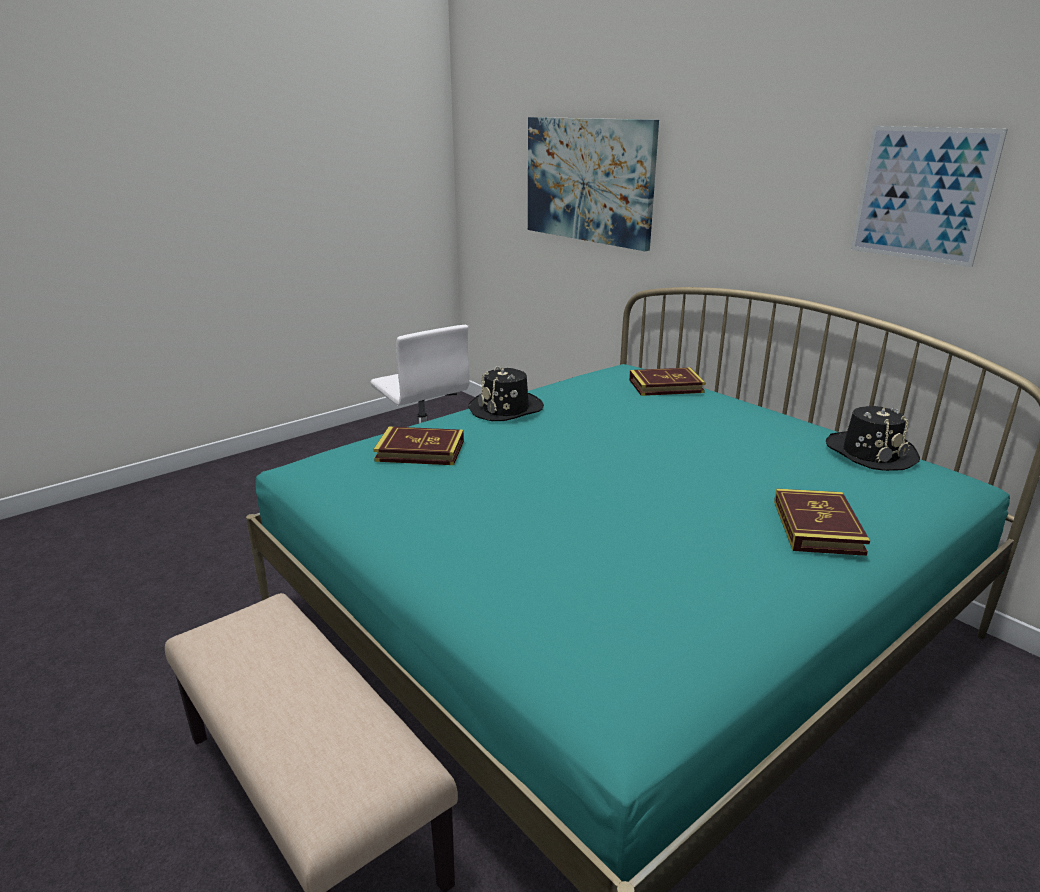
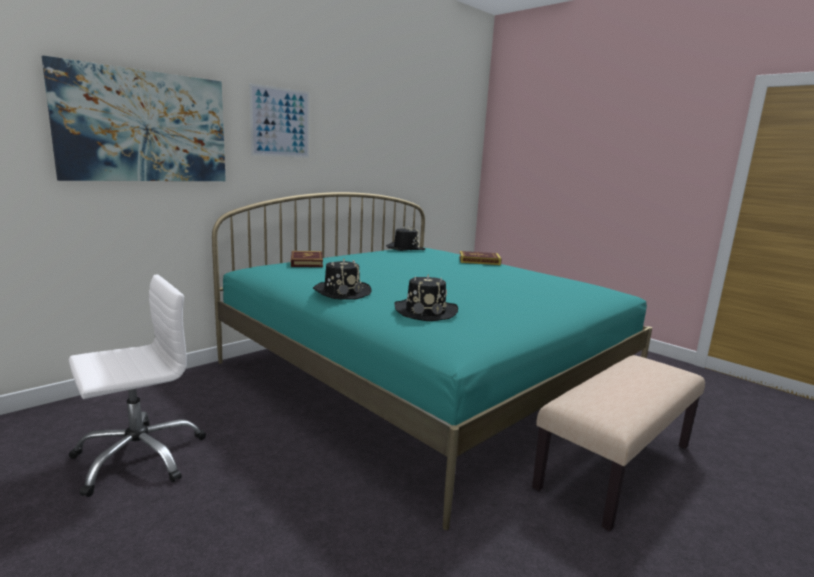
camera: 95 degrees left, 10 degrees down
(420, 451) = (425, 311): book -> black hat
(922, 194) = (372, 134): picture -> picture (280, 122)

